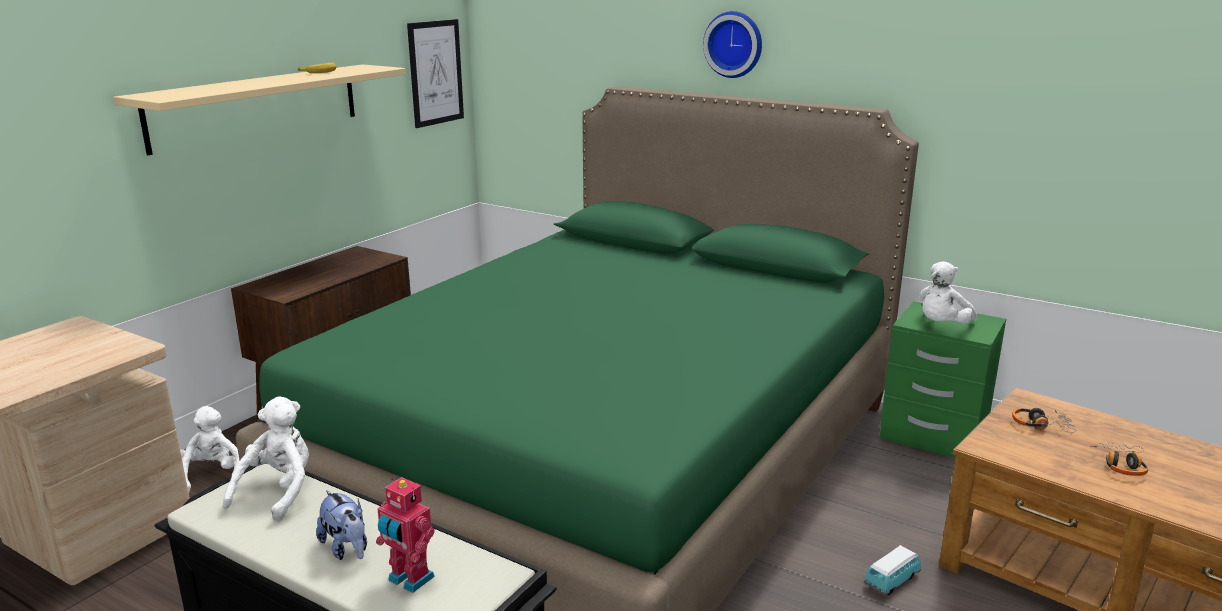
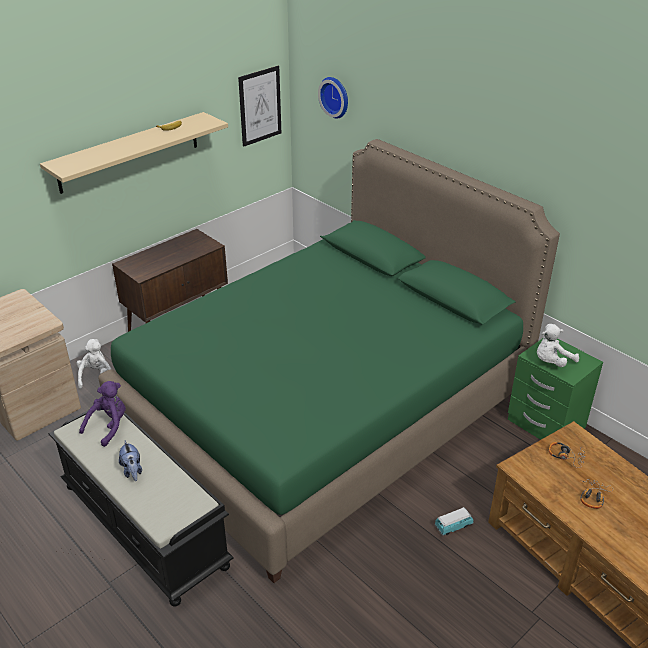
camera: 15 degrees right, 15 degrees up
(279, 492) = (109, 426): white plush toy -> purple plush toy
(409, 580) = (156, 497): toy robot -> none
(734, 44) = (452, 131): wall clock -> wall clock (336, 96)

